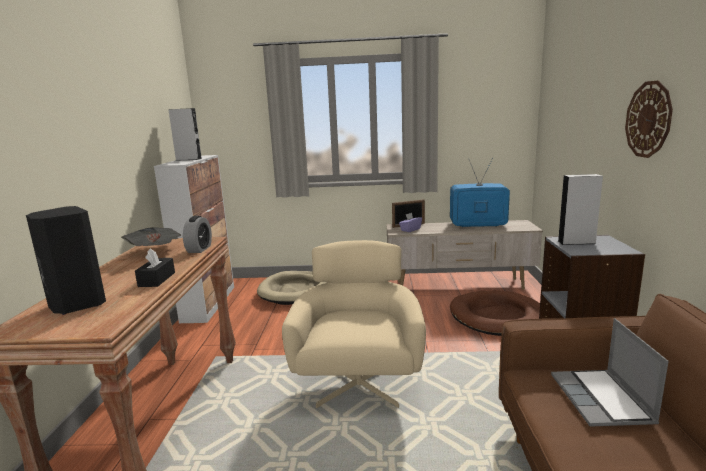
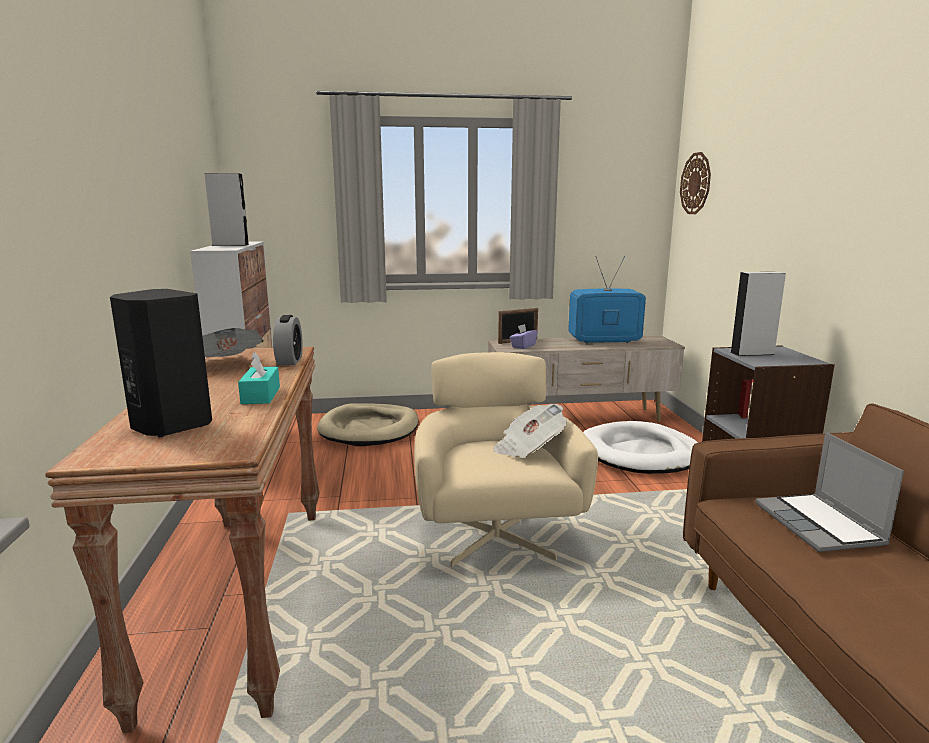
camera: 10 degrees left, 0 degrees up
(157, 279) = (261, 395): black tissue box -> turquoise tissue box
(379, 318) = (528, 448): none -> newspaper
(499, 317) = (641, 453): brown dog bed -> white dog bed
(648, 119) = (836, 208): wall clock -> wall clock (695, 183)

